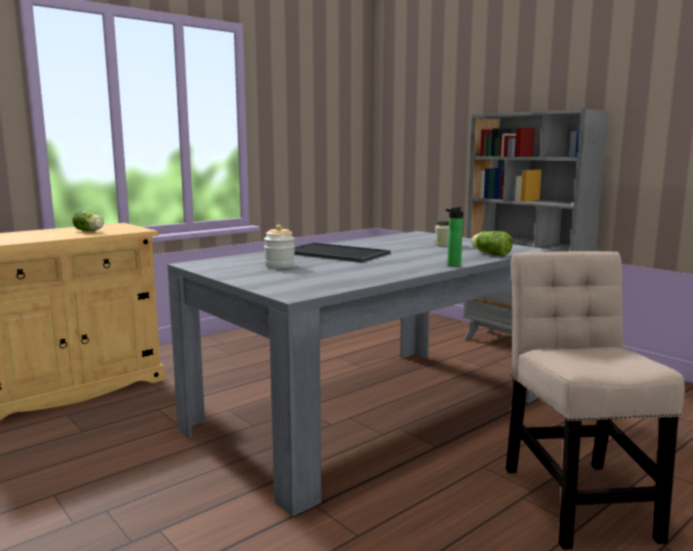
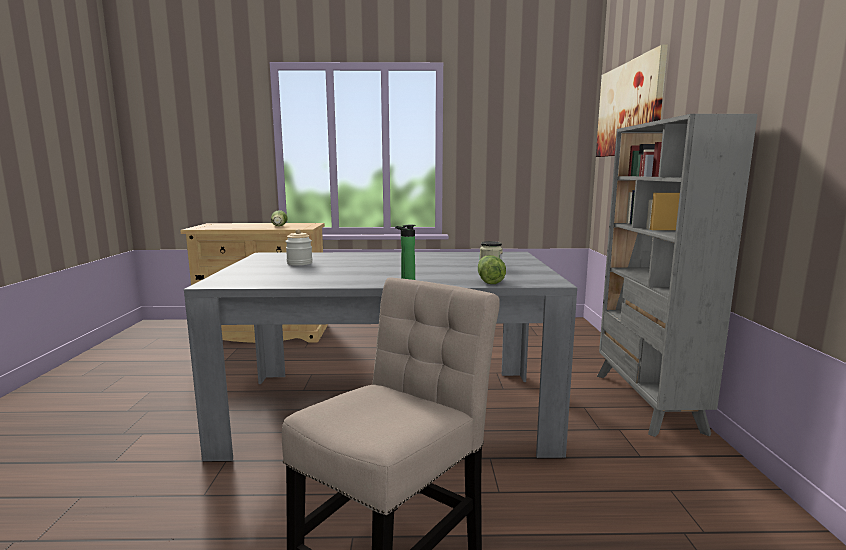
camera: 40 degrees right, 0 degrees up
(334, 253) = (372, 260): tray -> none
(432, 93) = (629, 109): none -> picture

